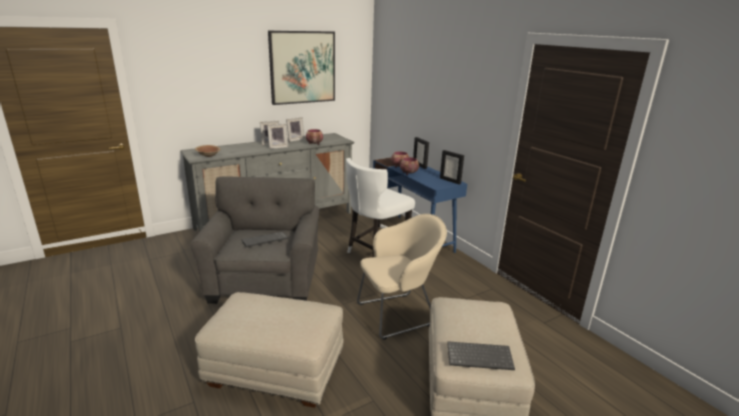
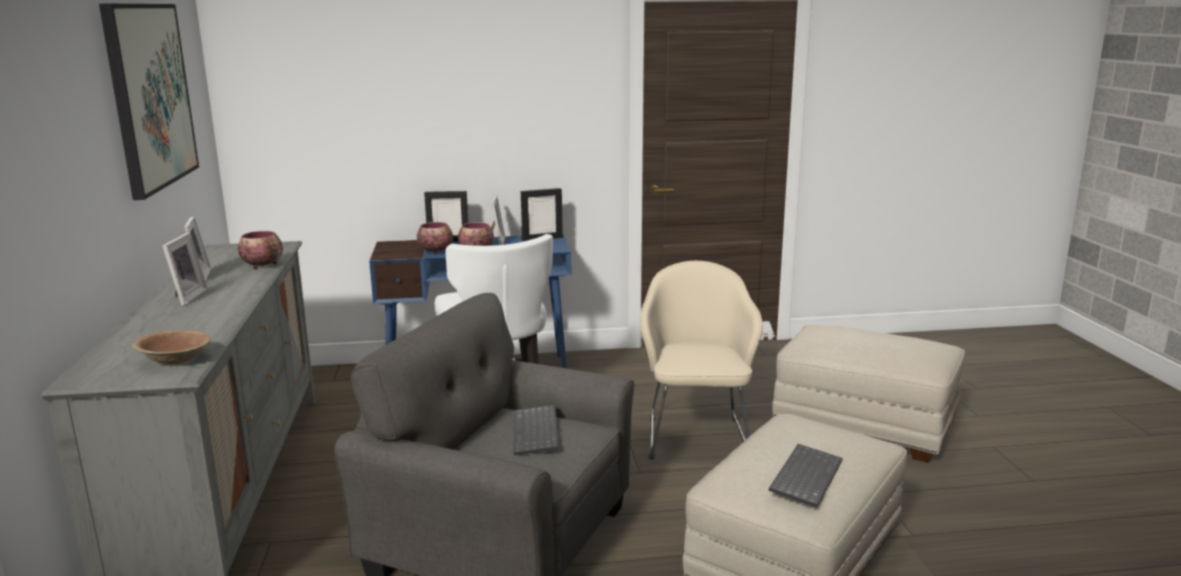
camera: 65 degrees left, 5 degrees down
(278, 147) = (230, 294): picture frame -> picture frame (495, 242)
(480, 356) = (925, 352): keyboard -> keyboard (804, 476)

